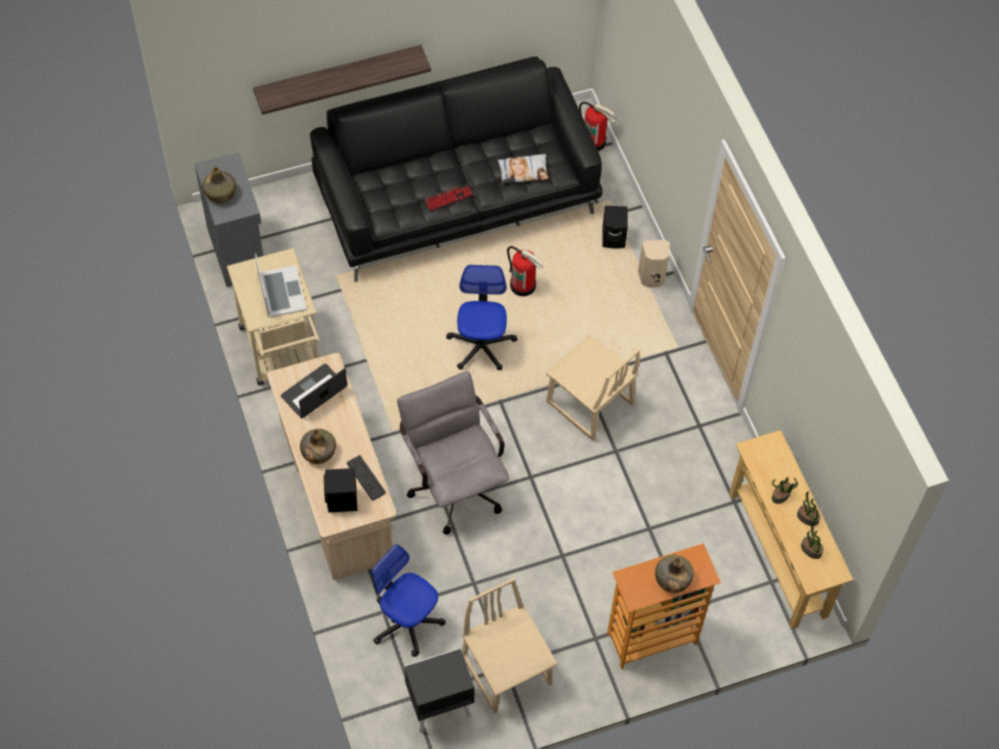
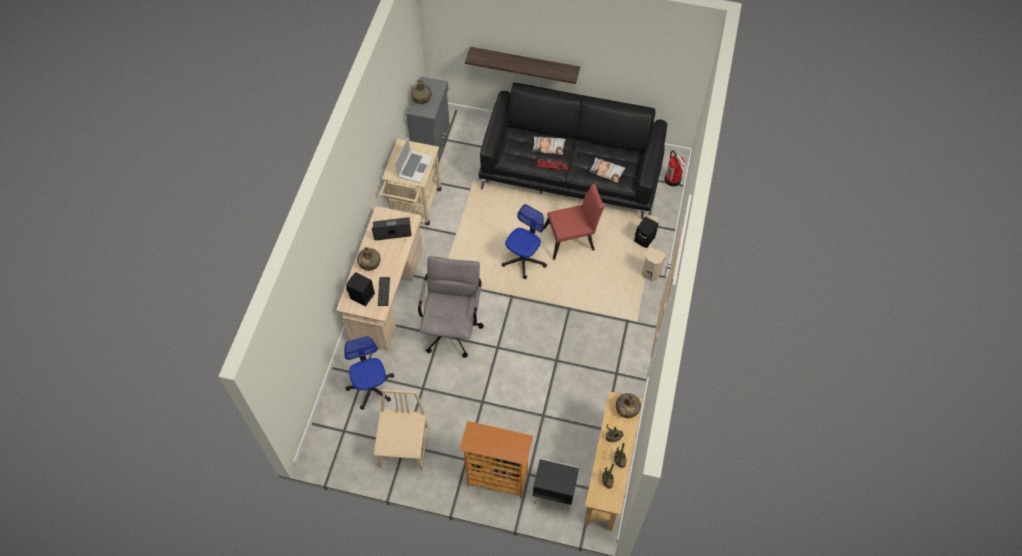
camera: 35 degrees right, 0 degrees up
(425, 176) = (548, 147): none -> pillow
(438, 707) = (352, 445): black nightstand -> black nightstand (553, 495)
(523, 286) = (572, 239): fire extinguisher -> red chair
(589, 404) = (561, 325): beige chair -> none
(672, 579) = (498, 446): green bottle -> green bottle (627, 409)

